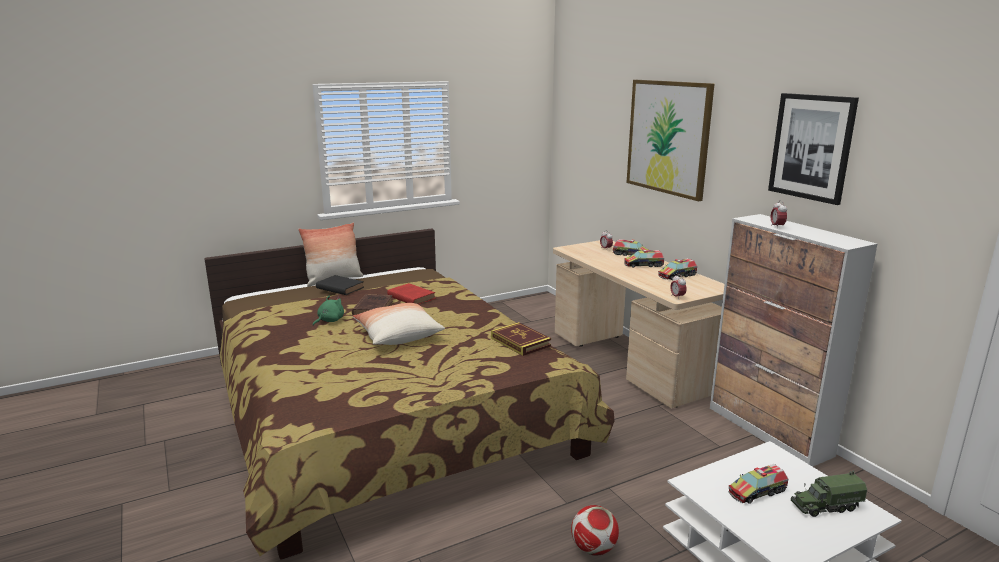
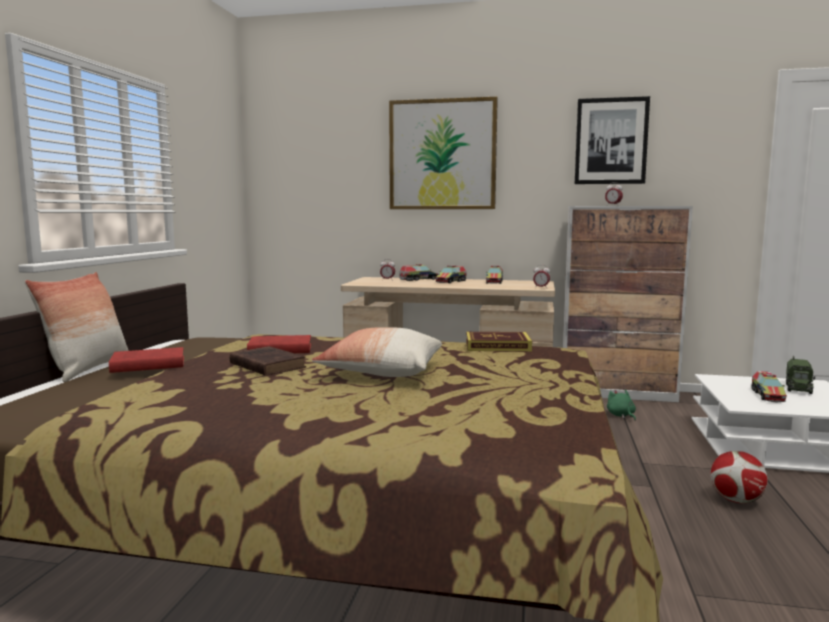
camera: 50 degrees left, 10 degrees down
(329, 321) = (248, 387): green plush toy -> green plush toy (621, 415)
(339, 288) = (146, 365): black book -> red book

